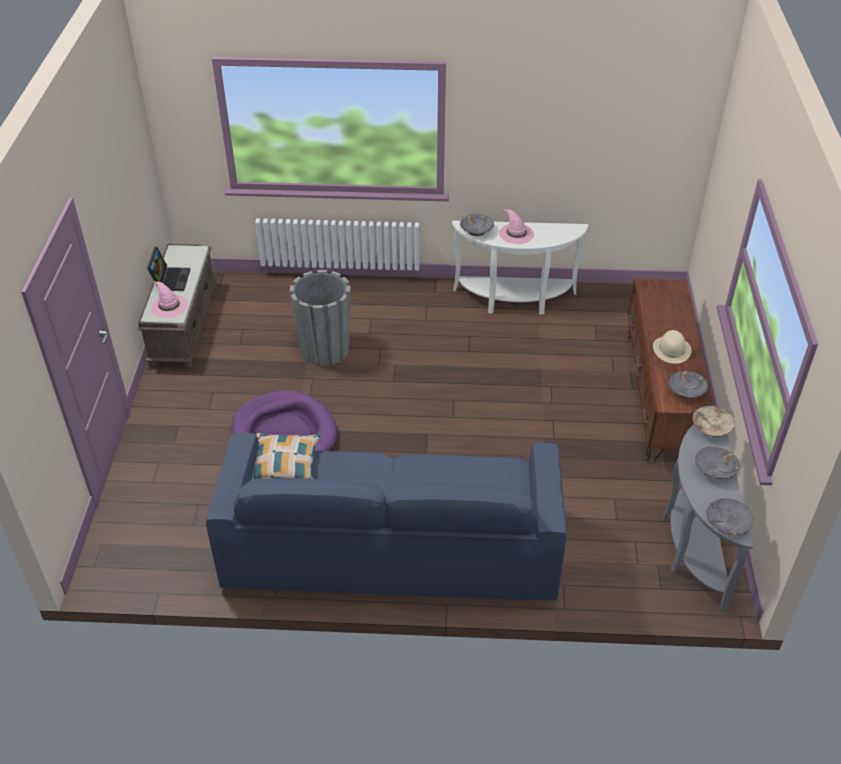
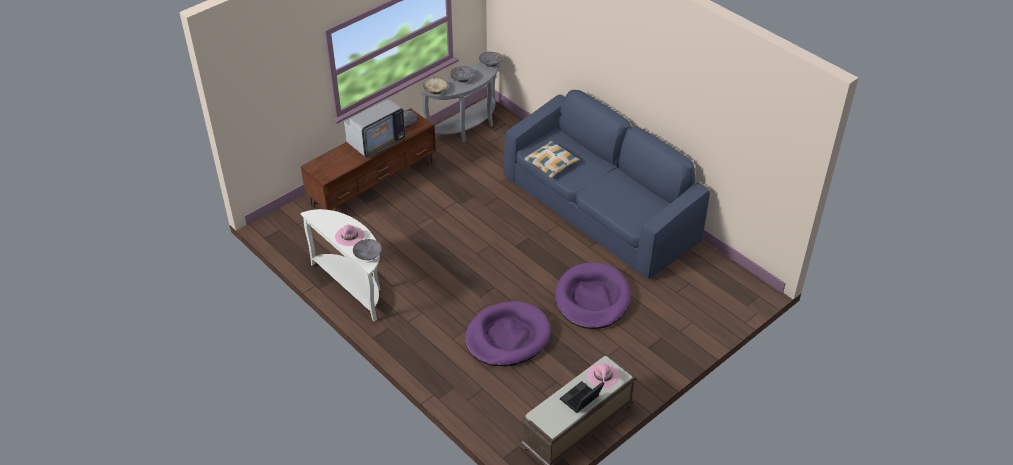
camera: 135 degrees left, 0 degrees up
(285, 464) = (634, 223): pillow -> pillow (550, 163)
(325, 349) = (507, 337): grey planter -> purple dog bed
(671, 349) = (376, 141): beige hat -> television

